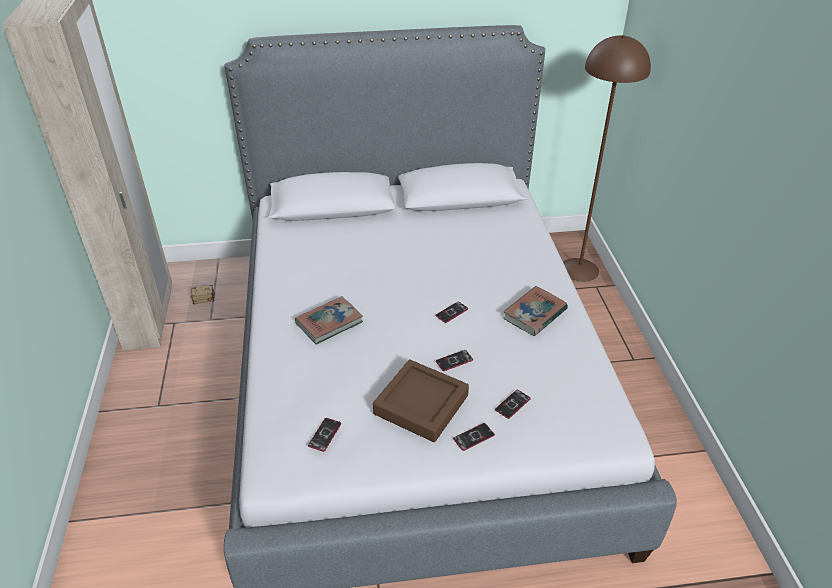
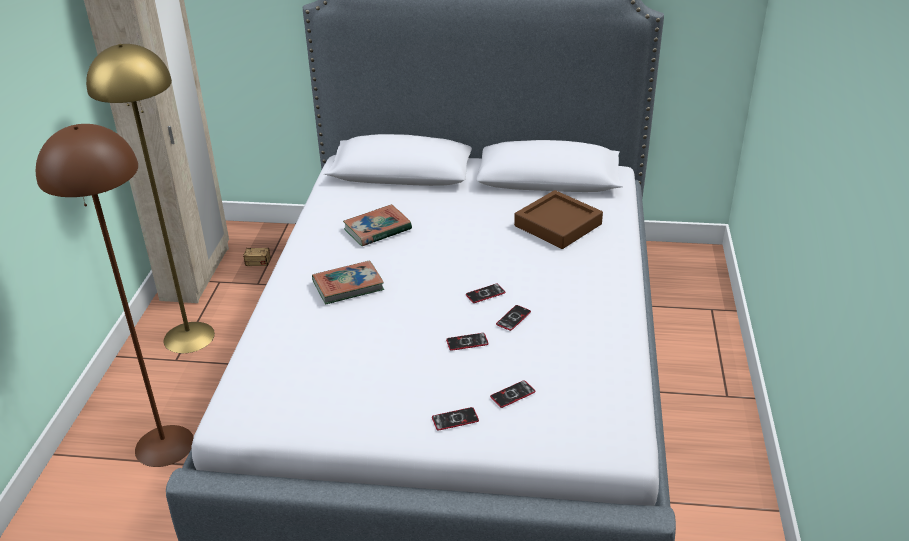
camera: 15 degrees right, 5 degrees down
(163, 381) = (189, 337): none -> yellow floor lamp
(325, 435) = (298, 390): phone -> phone (513, 318)
(421, 405) = (411, 379): brown tray -> brown tray (558, 225)
(534, 314) = (579, 308): book -> book (377, 229)
(579, 269) = (697, 287): brown floor lamp -> brown floor lamp (164, 445)

